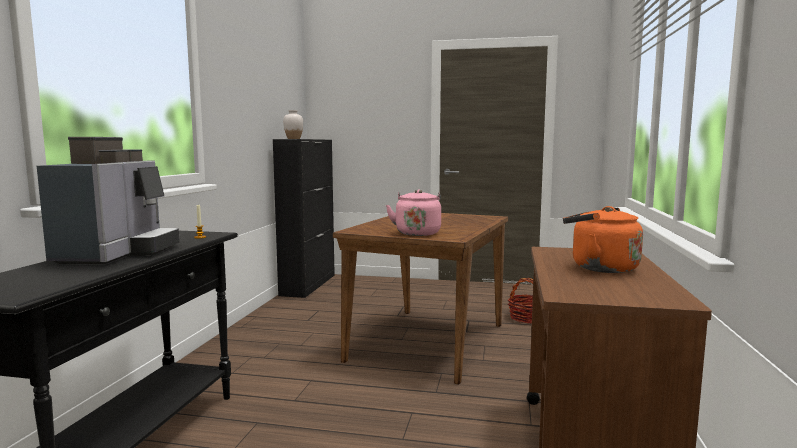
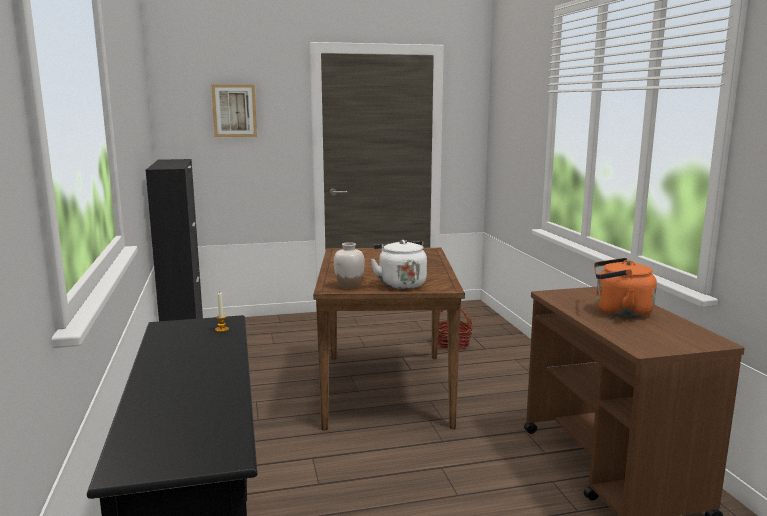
camera: 25 degrees left, 5 degrees up
(118, 253) = (186, 372): coffee machine -> none
(293, 138) = (167, 166): white vase -> white vase (349, 287)
(367, 100) = (234, 110): none -> picture
(417, 233) = (400, 284): pink kettle -> white kettle

